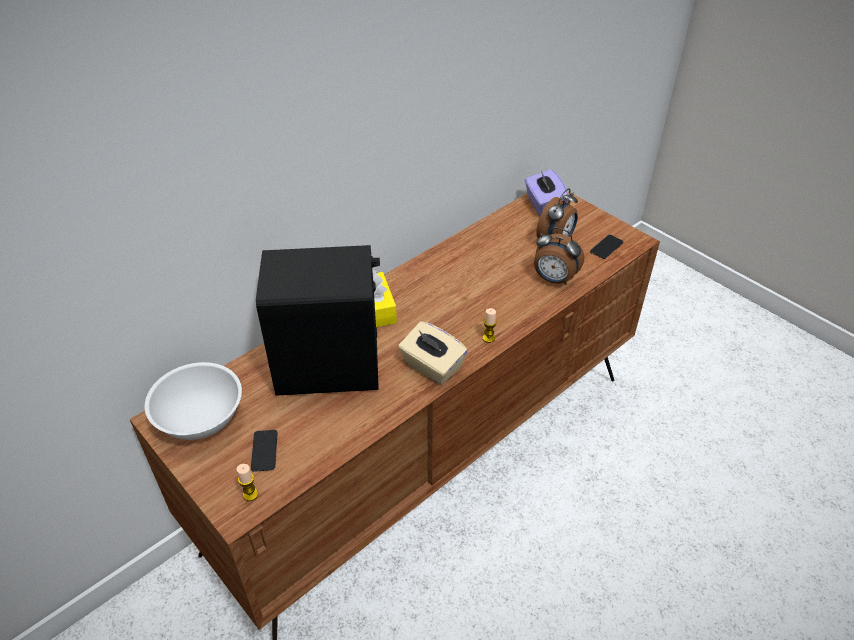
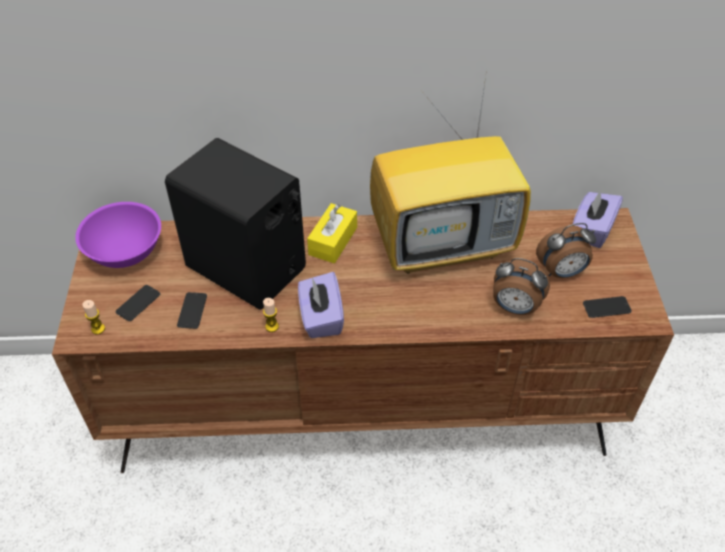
camera: 40 degrees right, 5 degrees up
(201, 418) = (125, 252): white bowl -> purple bowl
(321, 426) = (192, 311): none -> phone
(432, 366) = (321, 318): beige tissue box -> purple tissue box
(460, 265) = (444, 244): none -> television
(488, 338) = (393, 324): candle -> candle (272, 326)
(553, 279) = (514, 307): alarm clock -> alarm clock turned 45 degrees counterclockwise

